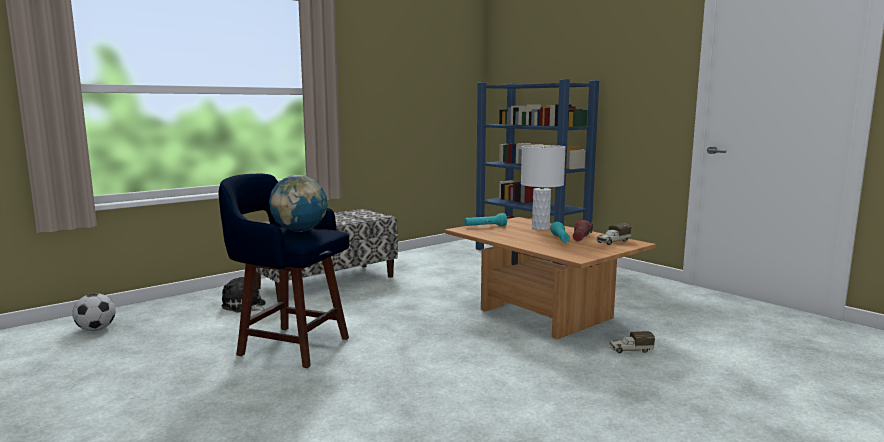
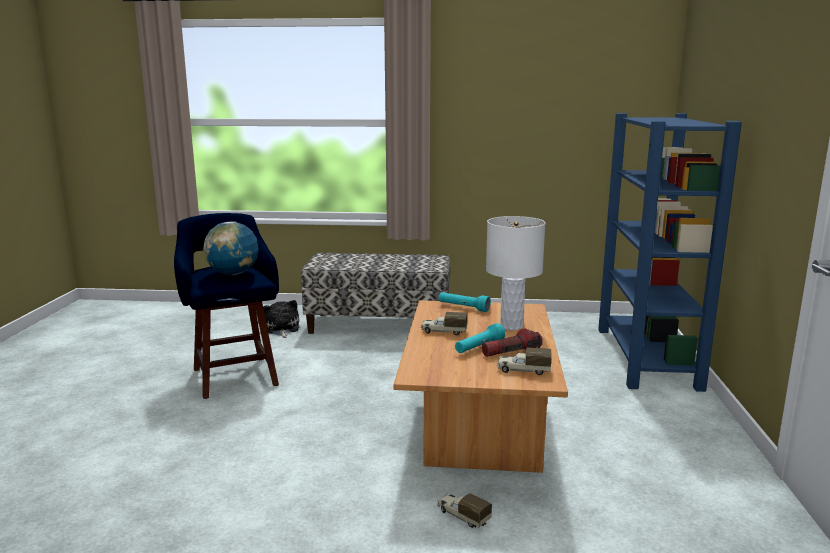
camera: 45 degrees right, 5 degrees up
(96, 329) = (178, 317): football -> none
(517, 238) = (443, 332): none -> toy truck

